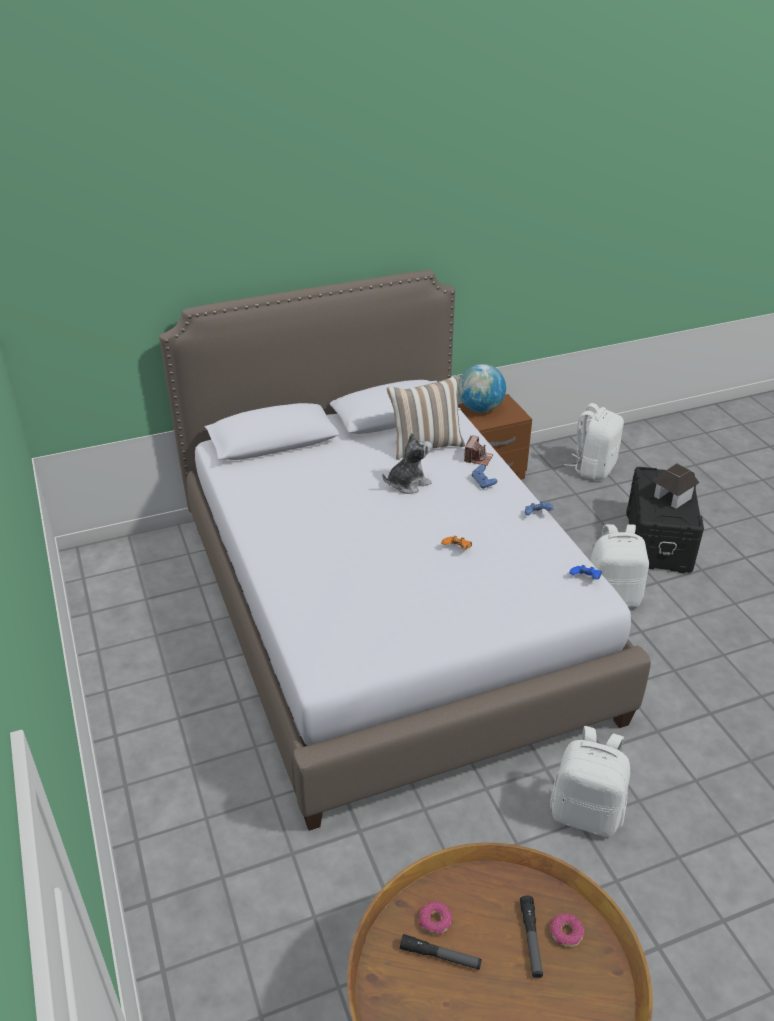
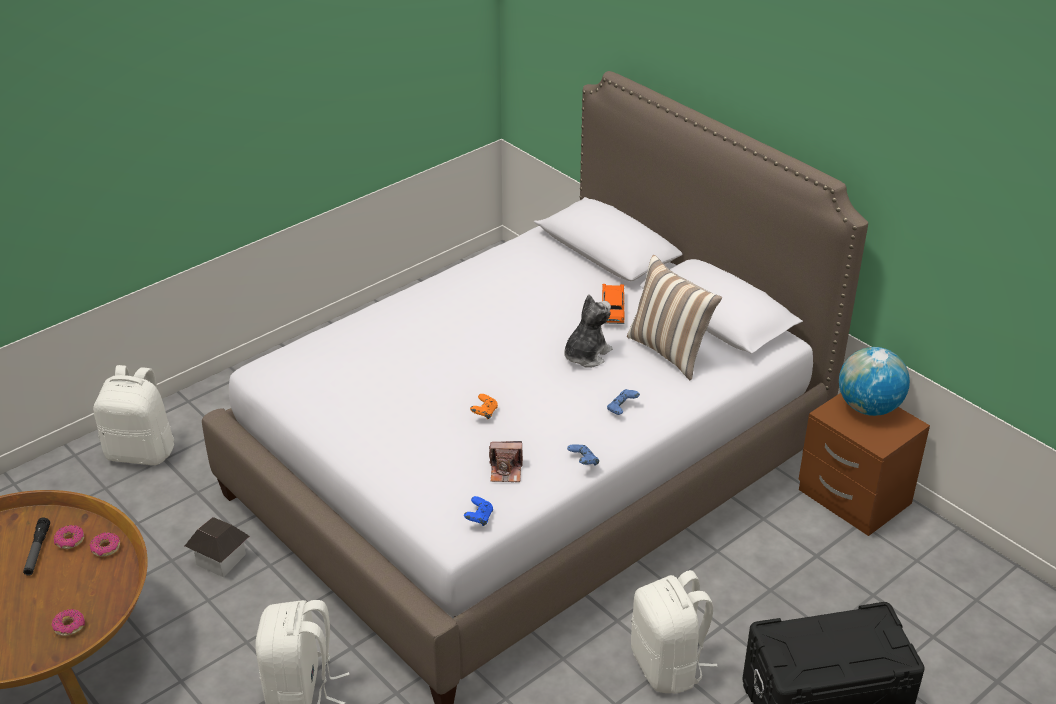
camera: 70 degrees right, 0 degrees up
(358, 458) = (612, 310): none -> orange toy car
(407, 483) = (586, 355): plush toy -> plush toy turned 90 degrees counterclockwise
(458, 888) = (105, 548): none -> donut
(478, 458) = (671, 395): camera -> camera (506, 471)
(531, 940) = (59, 604): flashlight -> none
(593, 468) = (952, 604): white backpack -> white backpack (142, 451)
(672, 497) = (838, 651): toy house -> toy house (221, 559)

